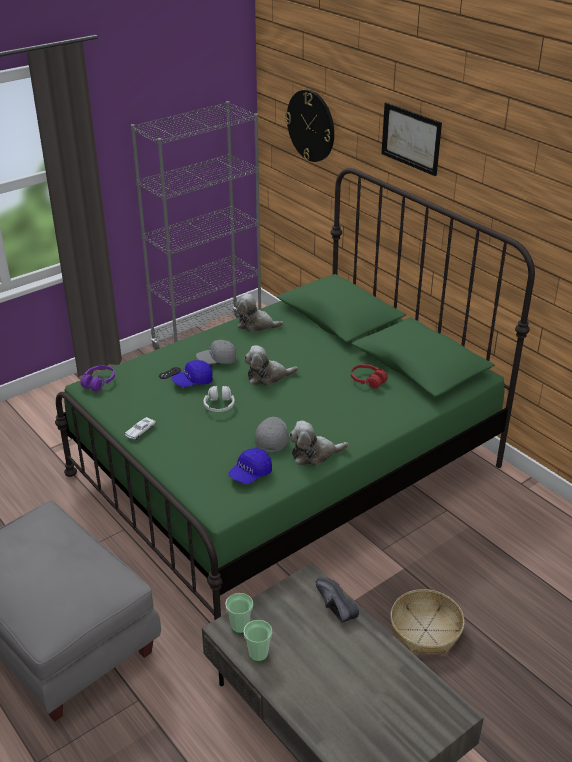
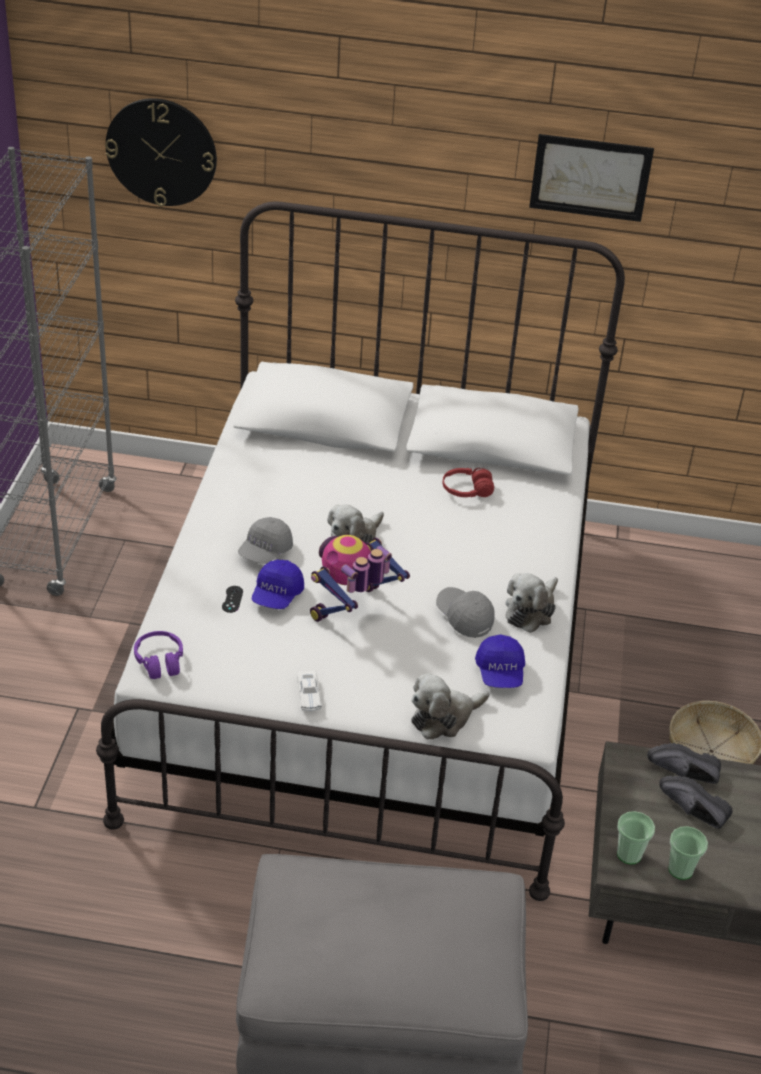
camera: 45 degrees left, 5 degrees up
(219, 405) = (351, 609): white headphones -> toy robot
(256, 325) = (245, 478): plush toy -> plush toy (444, 717)
(286, 469) = (372, 659): green bed -> white bed
(308, 630) = (691, 812): none -> black shoe
(411, 138) = (381, 140): picture -> picture (590, 177)

